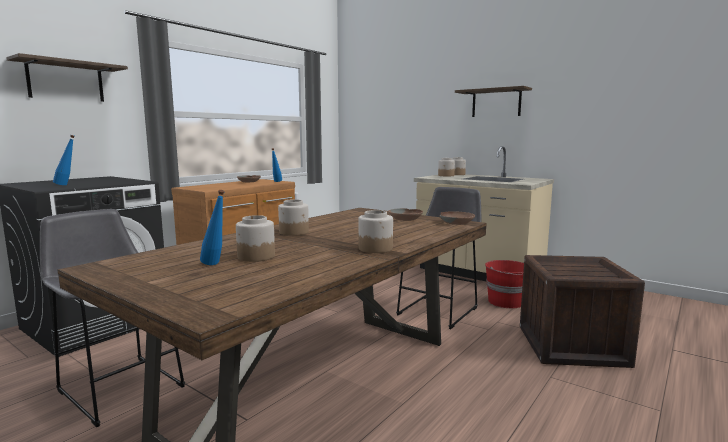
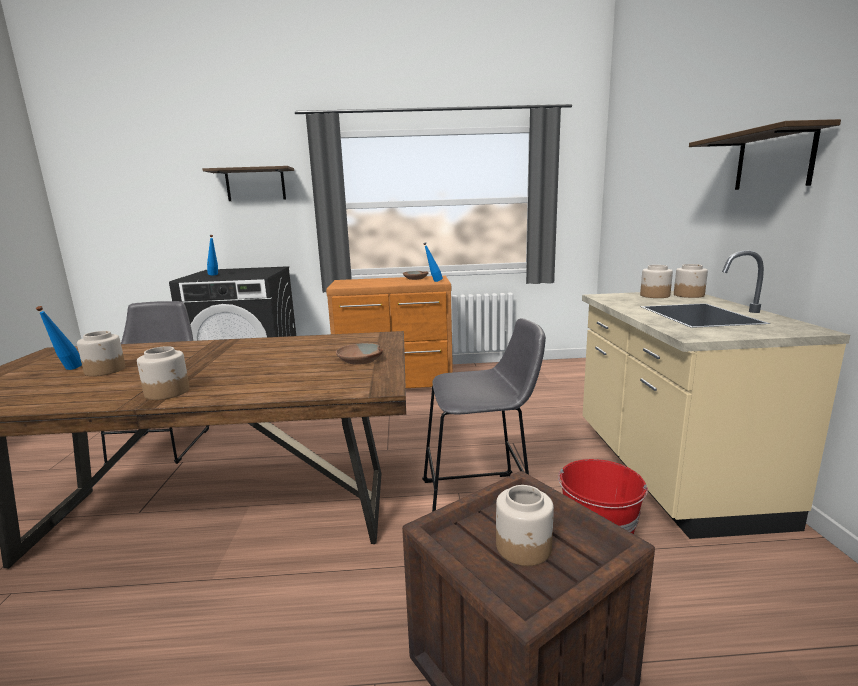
camera: 50 degrees right, 5 degrees up
(294, 232) = (224, 351): jar -> jar (524, 547)
(456, 222) = (376, 383): brown bowl -> none

